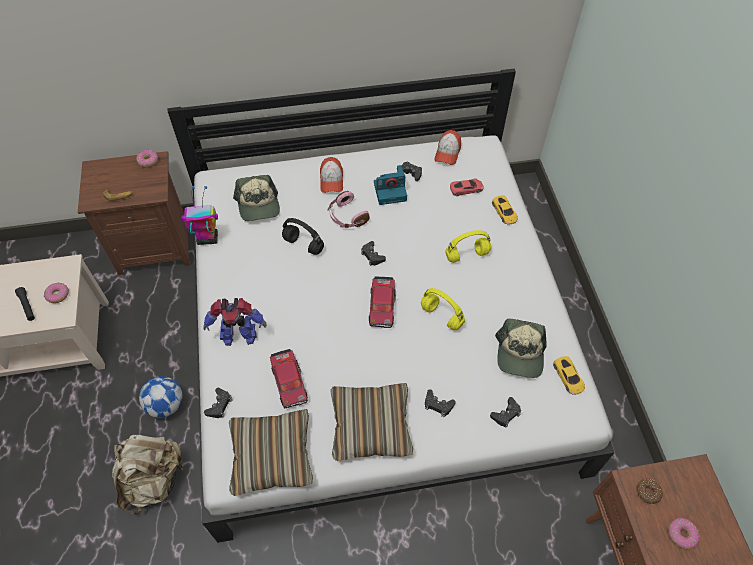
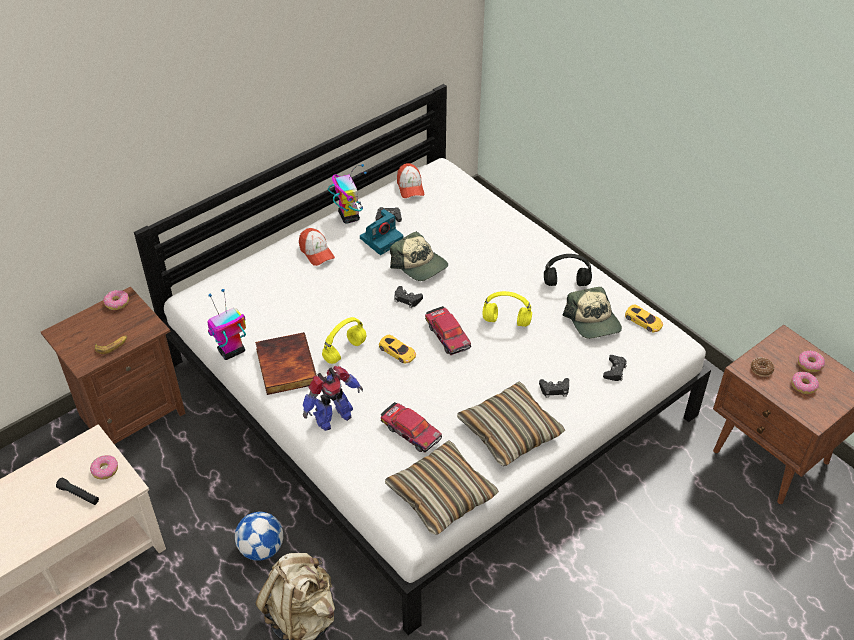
camera: 30 degrees left, 10 degrees down
(219, 405) = (360, 480): black game controller -> none
(236, 271) = (284, 366): none -> book
(258, 205) = (260, 302): cap -> cap (419, 265)
(304, 245) = (334, 317): black headphones -> black headphones (567, 283)
(347, 216) = (356, 277): pink headphones -> none
(379, 158) = (348, 216): none -> toy robot
(466, 189) = (450, 211): red toy car -> none
(467, 255) = (492, 264): yellow headphones -> yellow headphones (345, 350)
(504, 212) = (498, 217): yellow toy car -> yellow toy car (397, 351)
(705, 514) = (810, 364): none -> donut

